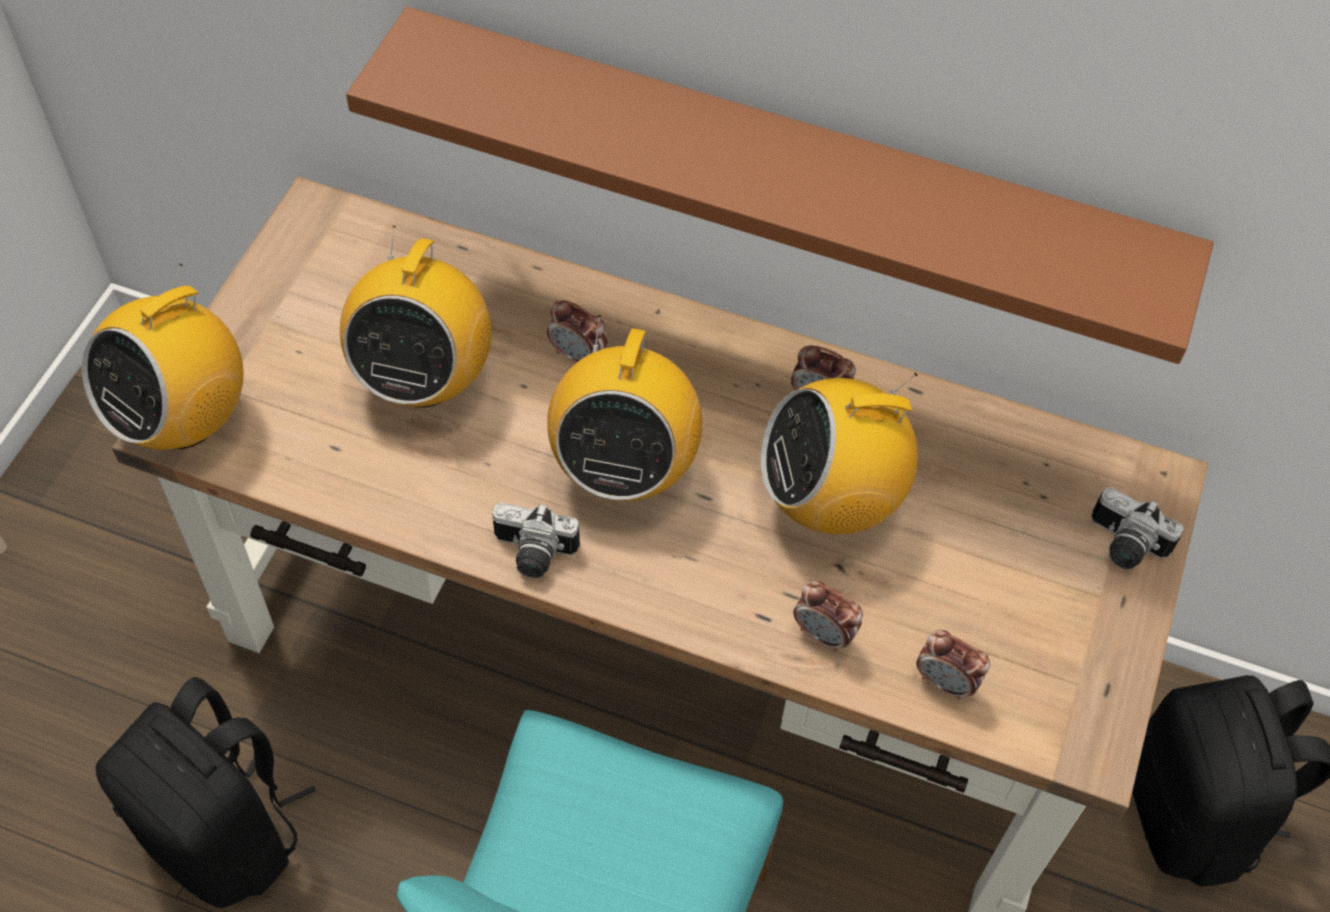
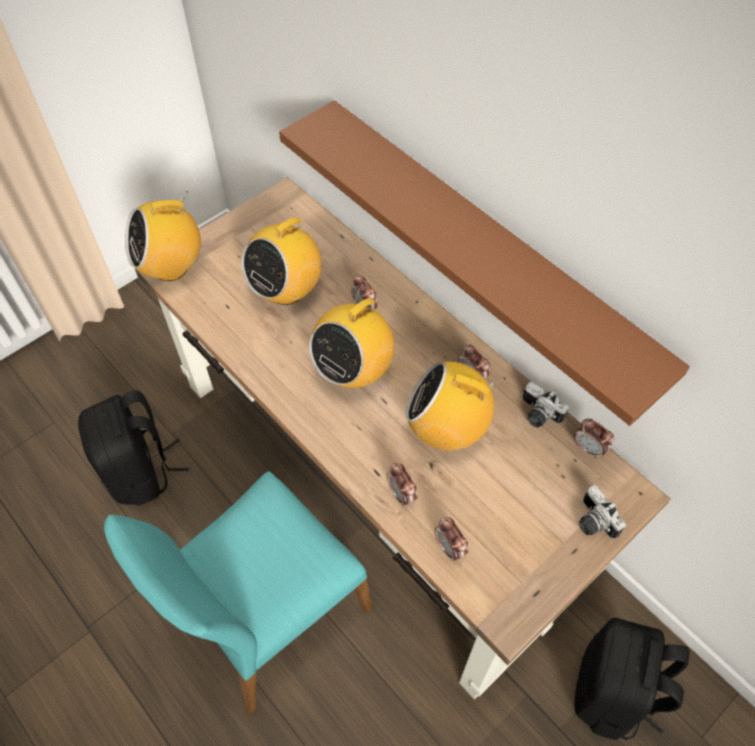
camera: 30 degrees right, 0 degrees up
(532, 554) = (285, 393): camera -> camera (537, 415)
(1055, 438) = (588, 448): none -> alarm clock

